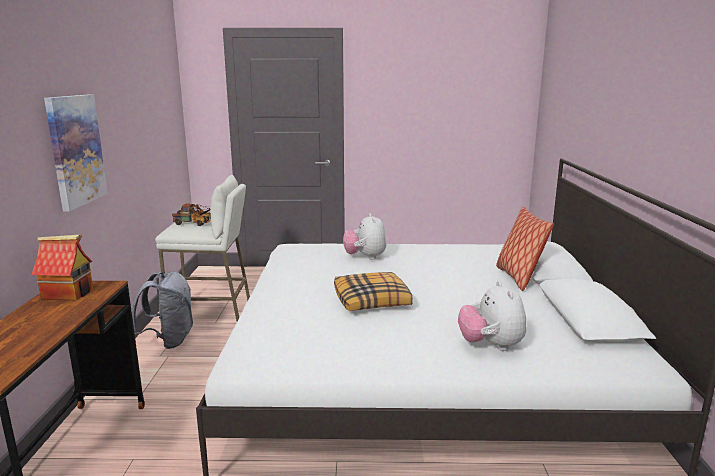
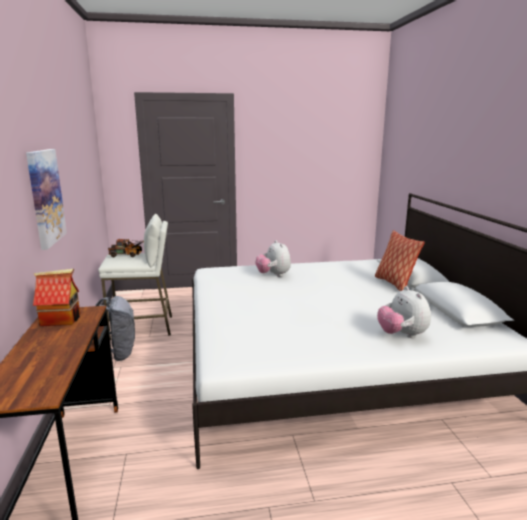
camera: 10 degrees left, 0 degrees up
(372, 300) = (297, 308): pillow -> none

